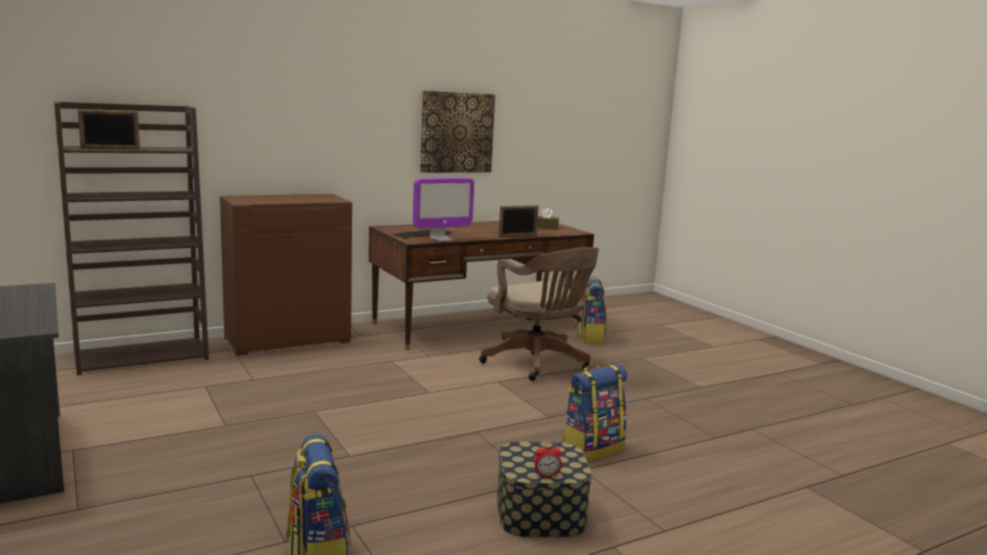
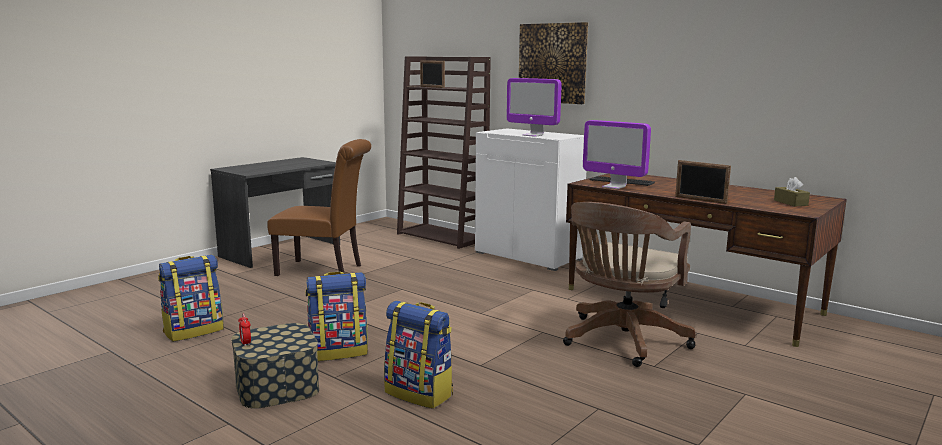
camera: 70 degrees right, 0 degrees up
(171, 441) = (324, 270): none -> brown chair
(288, 339) = (528, 256): brown cabinet -> white cabinet
(303, 200) = (533, 135): none -> monitor
(456, 132) = (722, 78): picture -> picture (552, 63)
(589, 338) = (763, 355): backpack -> backpack (339, 351)

